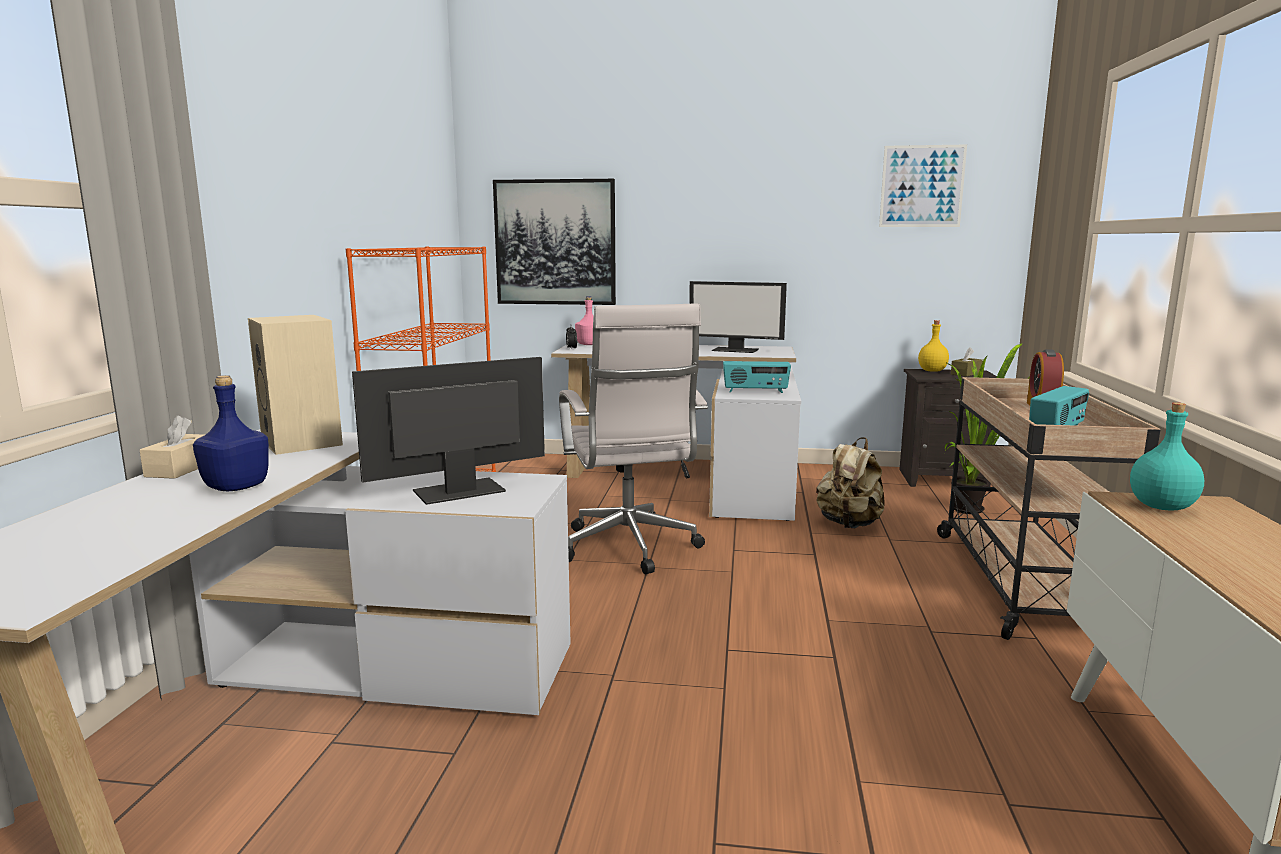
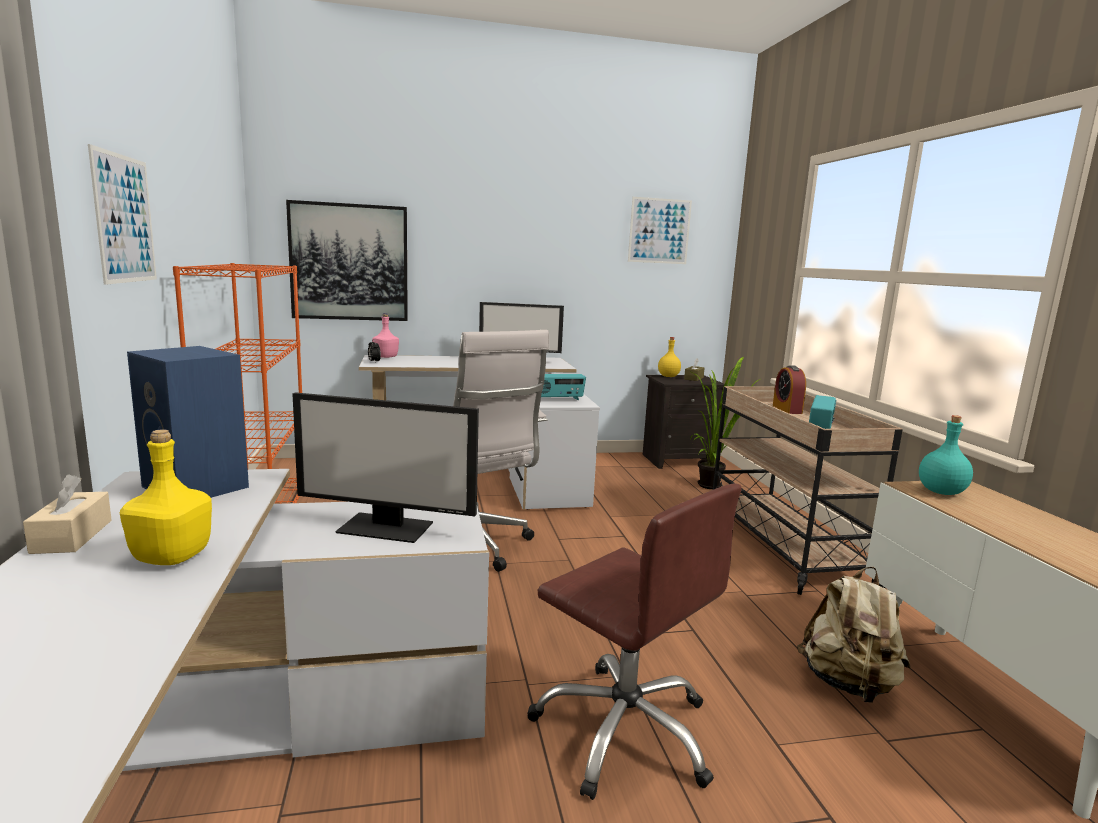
camera: 20 degrees left, 0 degrees up
(235, 487) = (171, 557): blue bottle -> yellow bottle
(293, 205) = (125, 219): none -> picture
(304, 442) = (199, 487): beige speaker -> blue speaker
(458, 492) = (387, 527): monitor -> monitor turned 120 degrees counterclockwise
(688, 736) = (625, 730): none -> brown office chair
(849, 525) = (634, 506): beige backpack -> beige backpack (848, 684)

